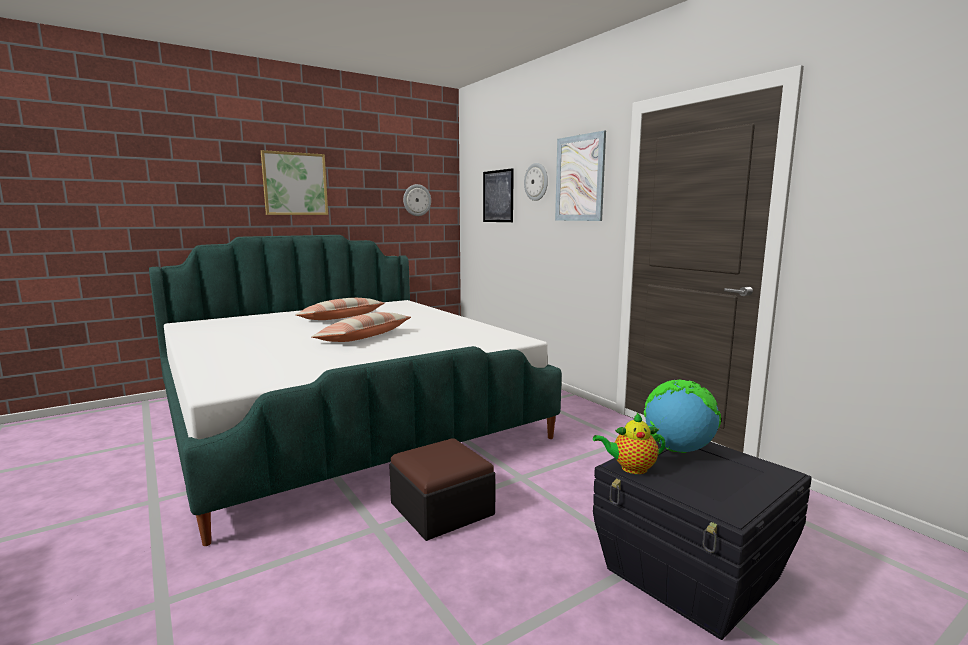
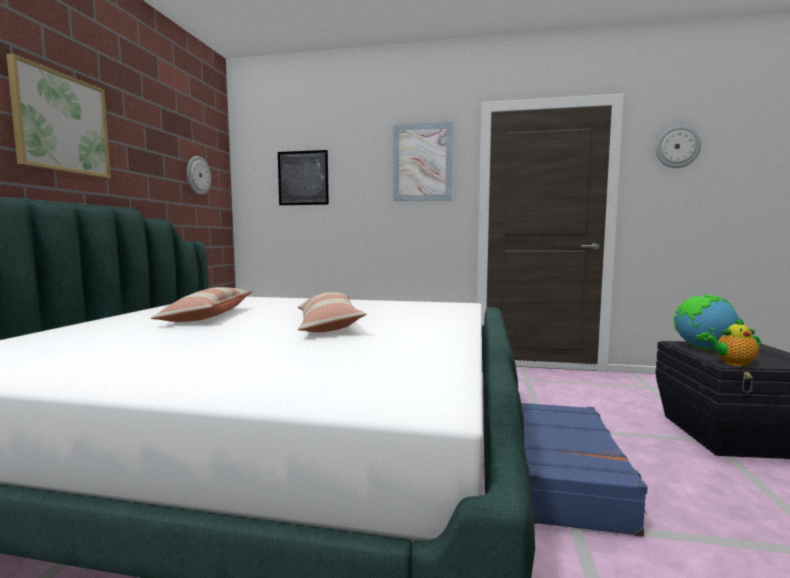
camera: 45 degrees left, 5 degrees down
(442, 509) = (566, 477): ottoman -> blue suitcase
(536, 182) = (363, 164): wall clock -> wall clock (677, 147)
(631, 468) = (733, 363): teapot -> teapot turned 45 degrees clockwise

